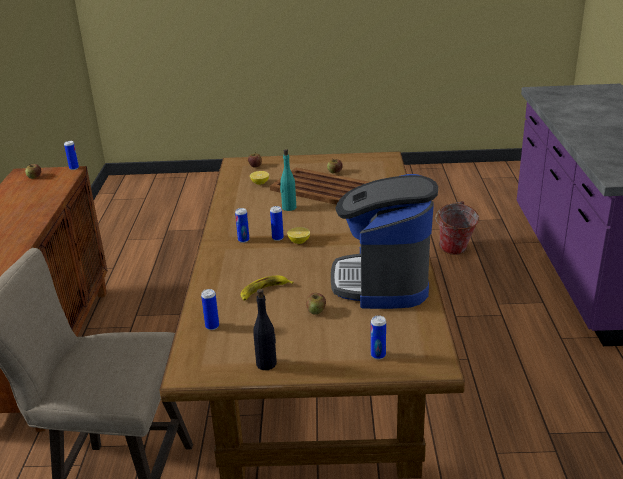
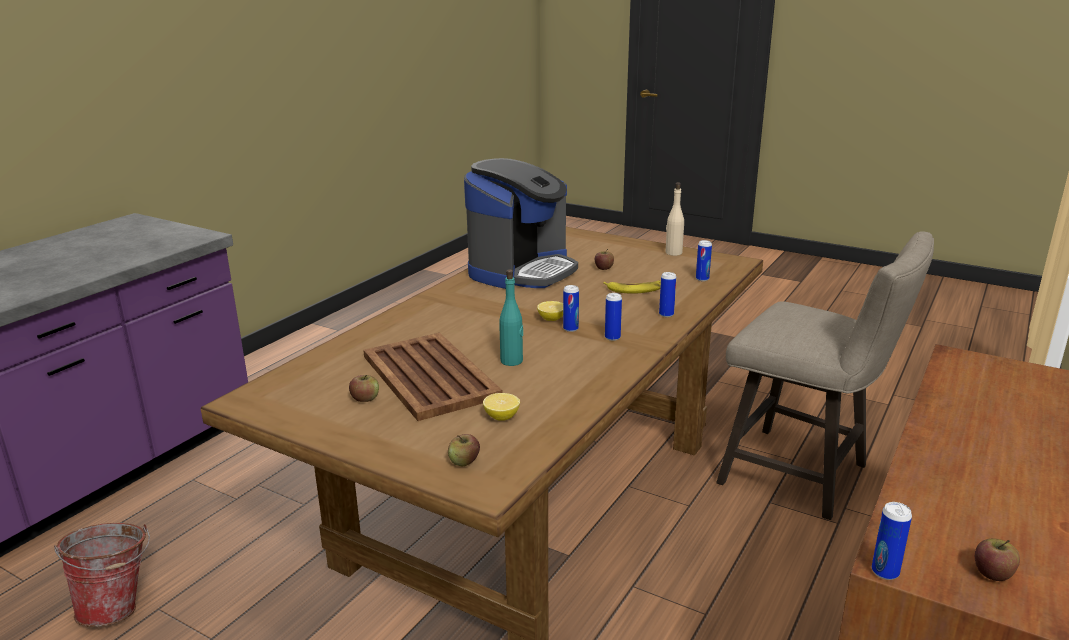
camera: 150 degrees left, 5 degrees down
(266, 364) = (673, 253): black bottle -> beige bottle
(378, 355) = (589, 240): can -> can (666, 314)

